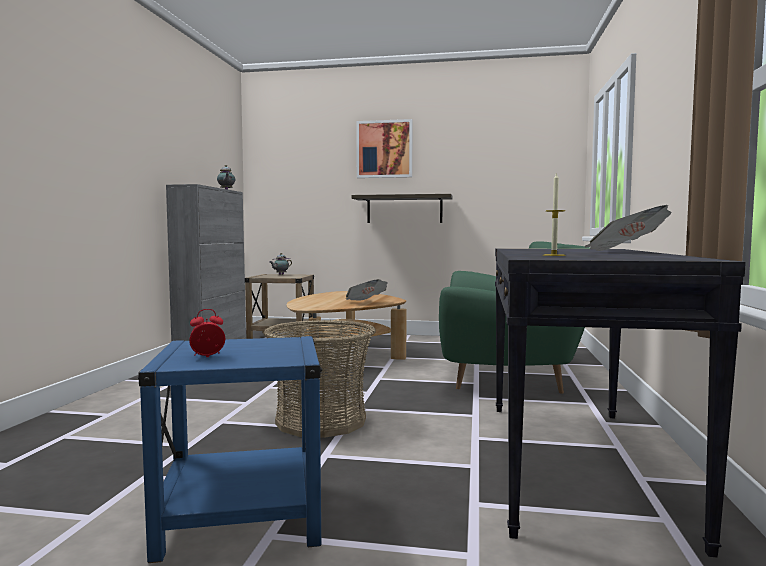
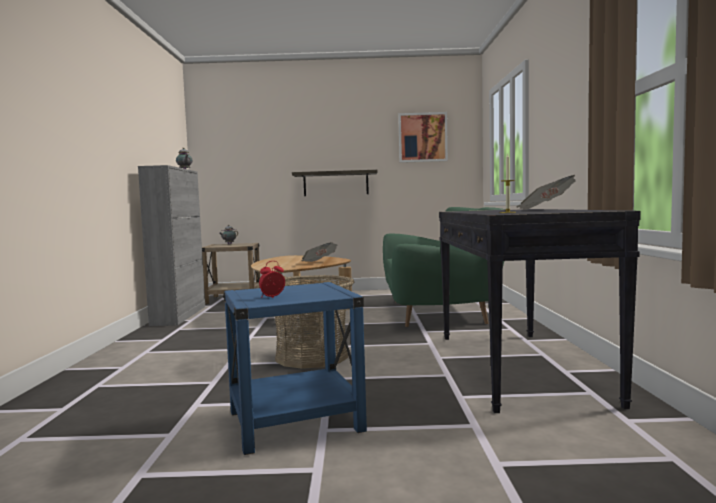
camera: 10 degrees left, 0 degrees up
(384, 149) = (316, 132): picture -> picture (422, 137)

